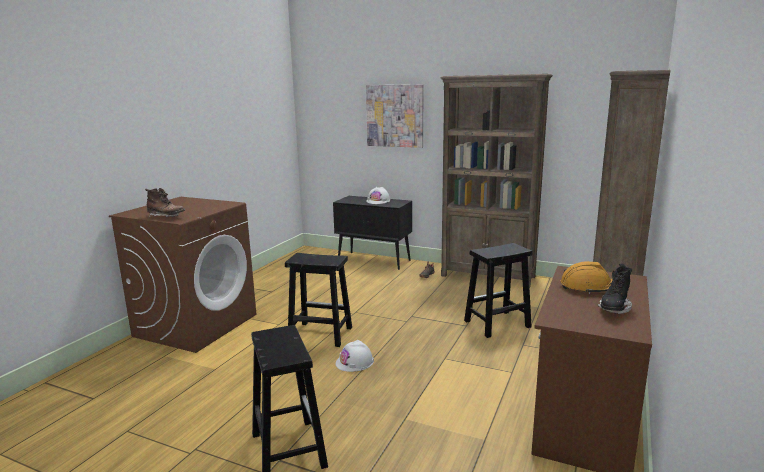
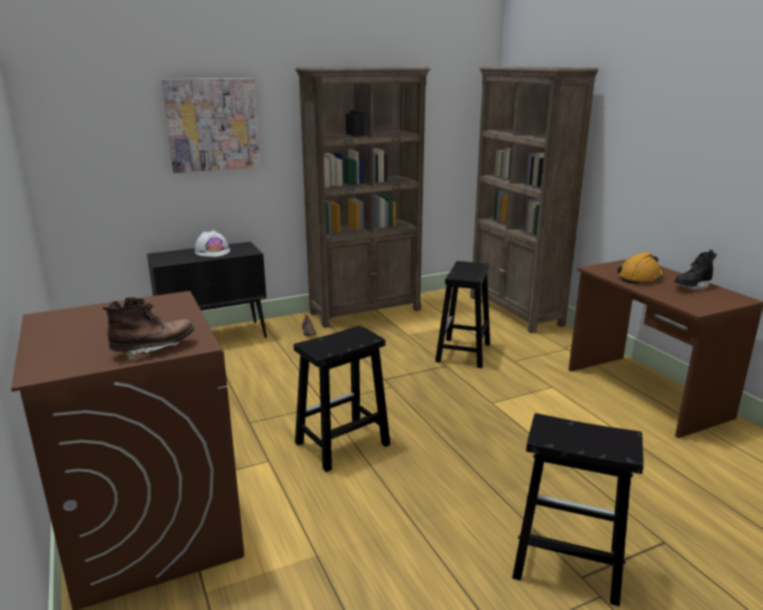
camera: 50 degrees left, 5 degrees up
(355, 362) = (436, 450): white hard hat -> none
(614, 309) = (692, 287): black boot -> black boot turned 75 degrees clockwise

